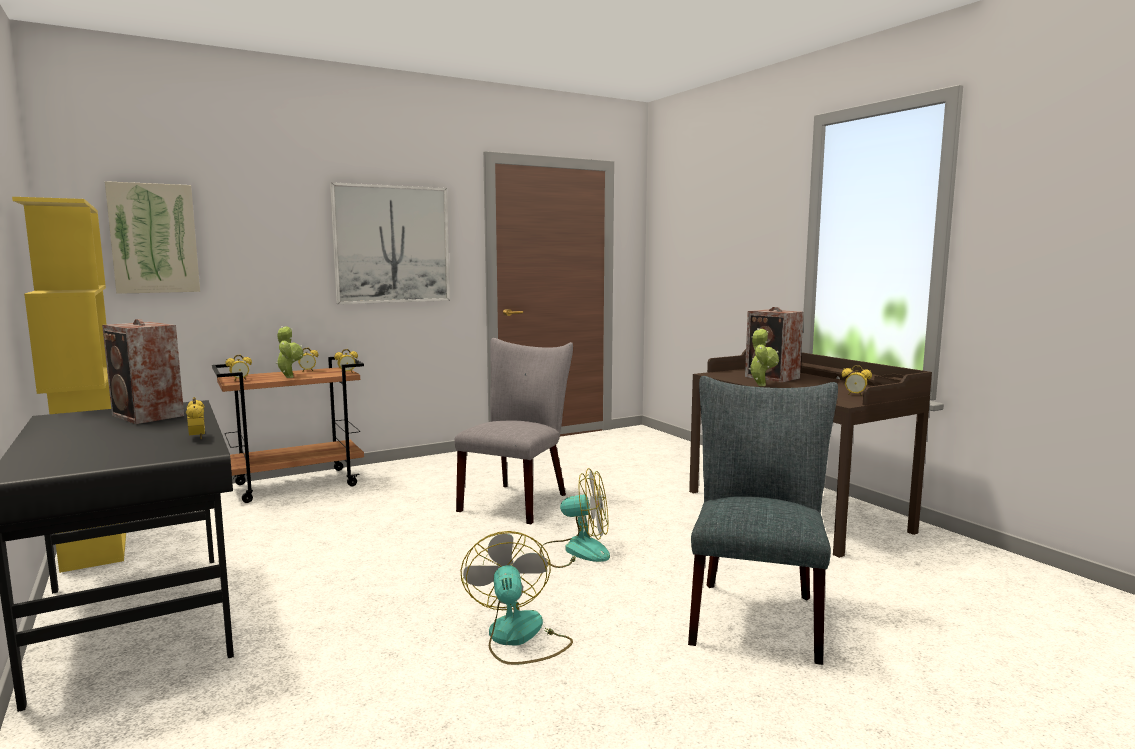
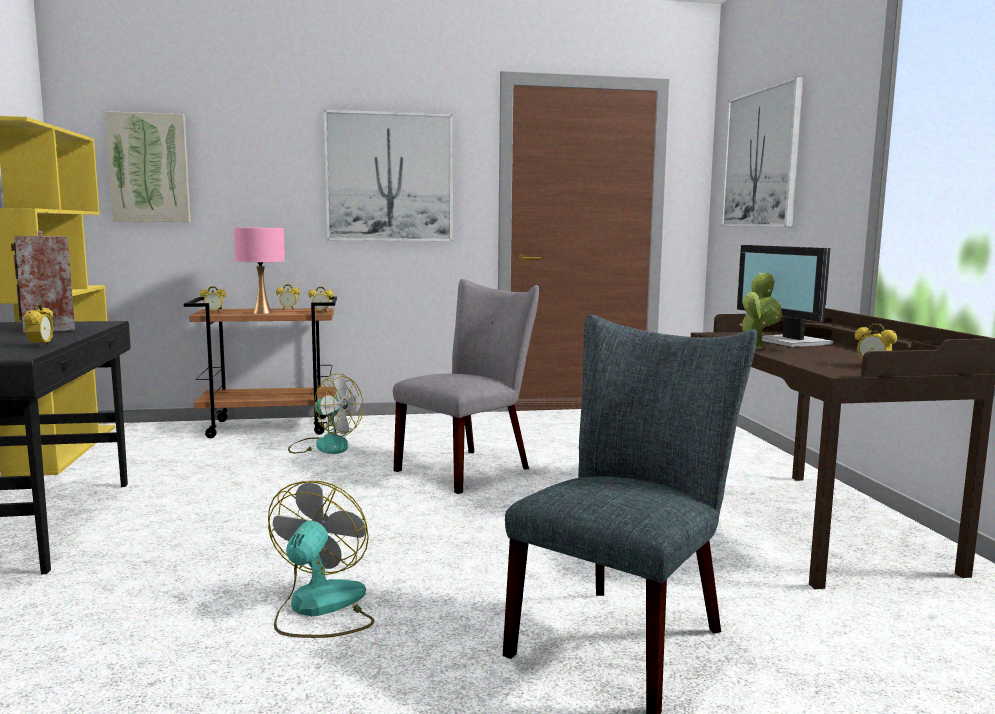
camera: 20 degrees right, 0 degrees up
(289, 377) = (261, 312): potted plant -> pink table lamp
(575, 551) = (478, 529): fan -> fan (324, 445)
(698, 230) = (761, 159): none -> picture
(773, 378) = (790, 342): speaker -> monitor

